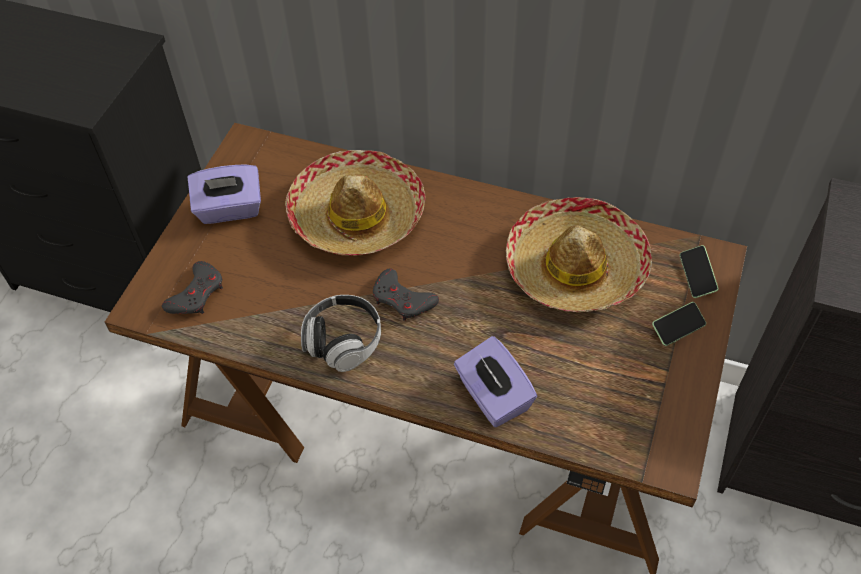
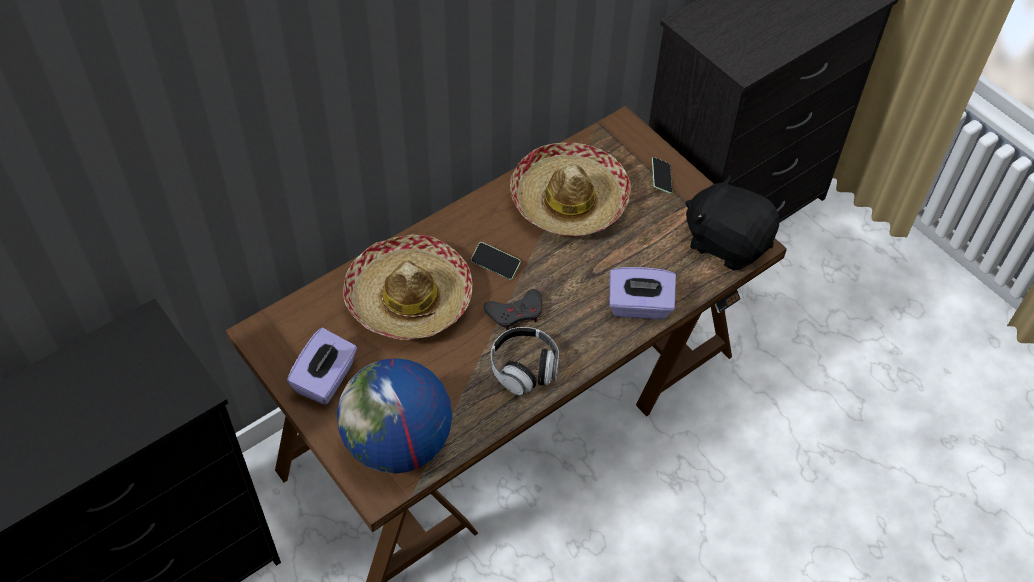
camera: 60 degrees left, 0 degrees up
(196, 294) = (398, 444): grey game controller -> globe
(649, 433) = (727, 242): none -> black plush toy
(697, 276) = (629, 144): phone -> phone (495, 265)

